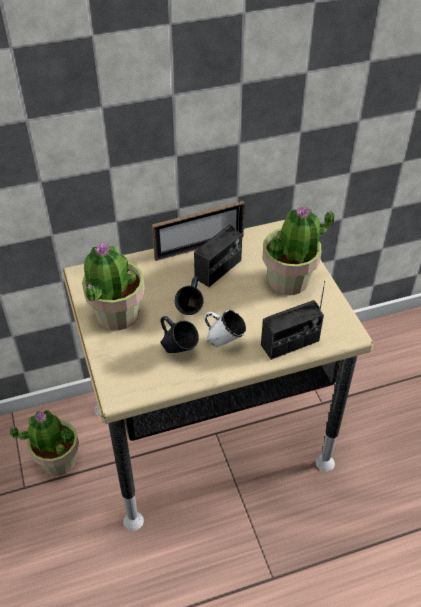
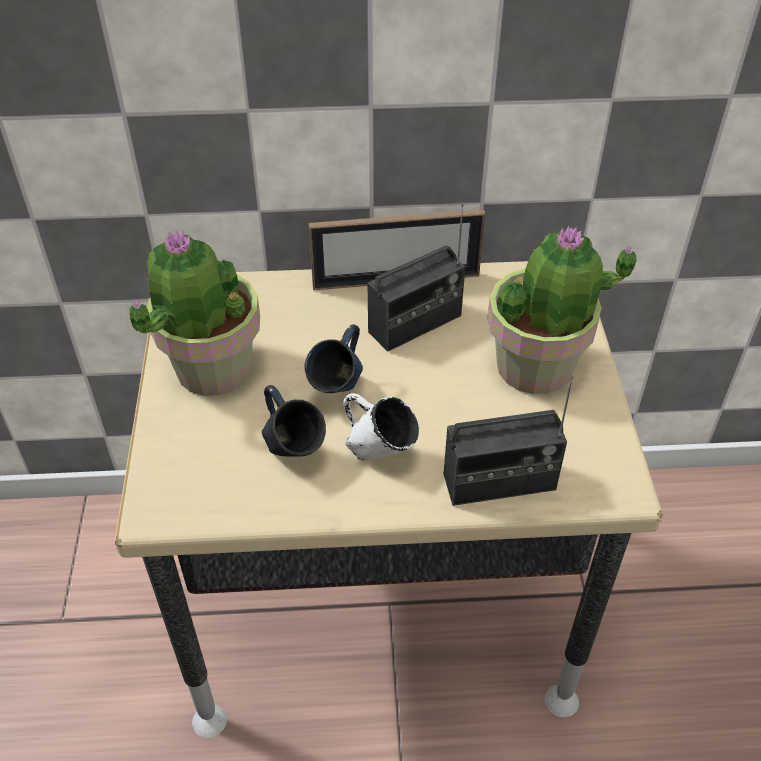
camera: 15 degrees right, 0 degrees up
(58, 460) = (127, 588): potted plant -> none

